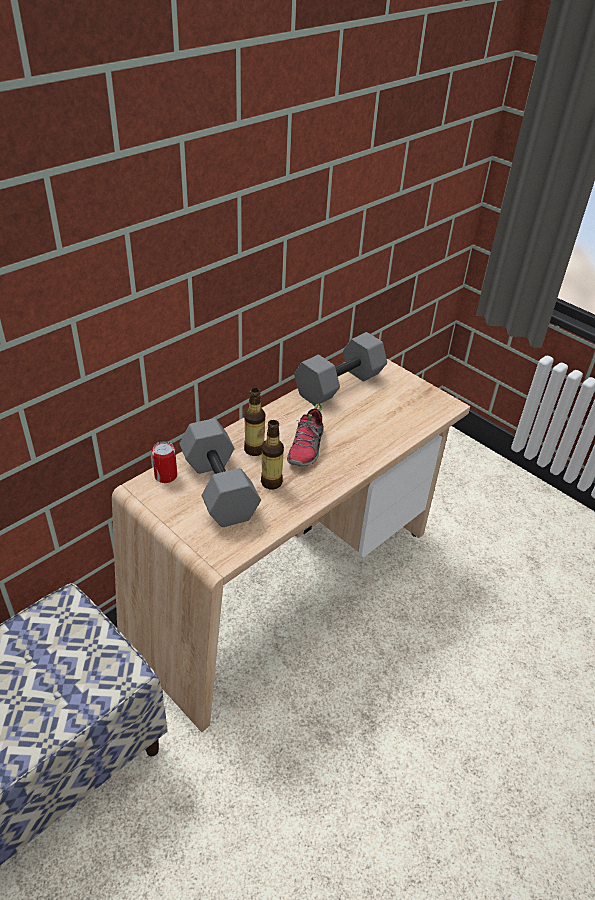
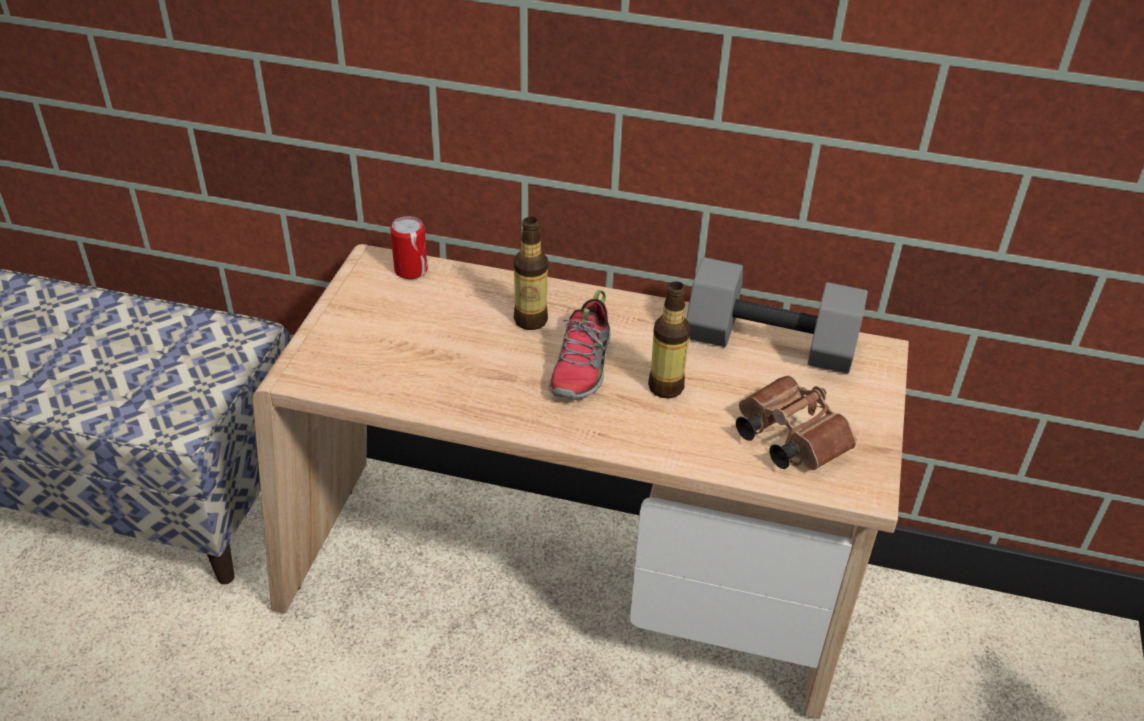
camera: 60 degrees right, 0 degrees up
(217, 488) = (425, 319): grey dumbbell -> none
(271, 482) = (478, 362): bottle -> bottle (665, 387)
(306, 448) = (582, 367): shoe -> shoe turned 60 degrees counterclockwise
(404, 410) = (786, 438): none -> brown binoculars

